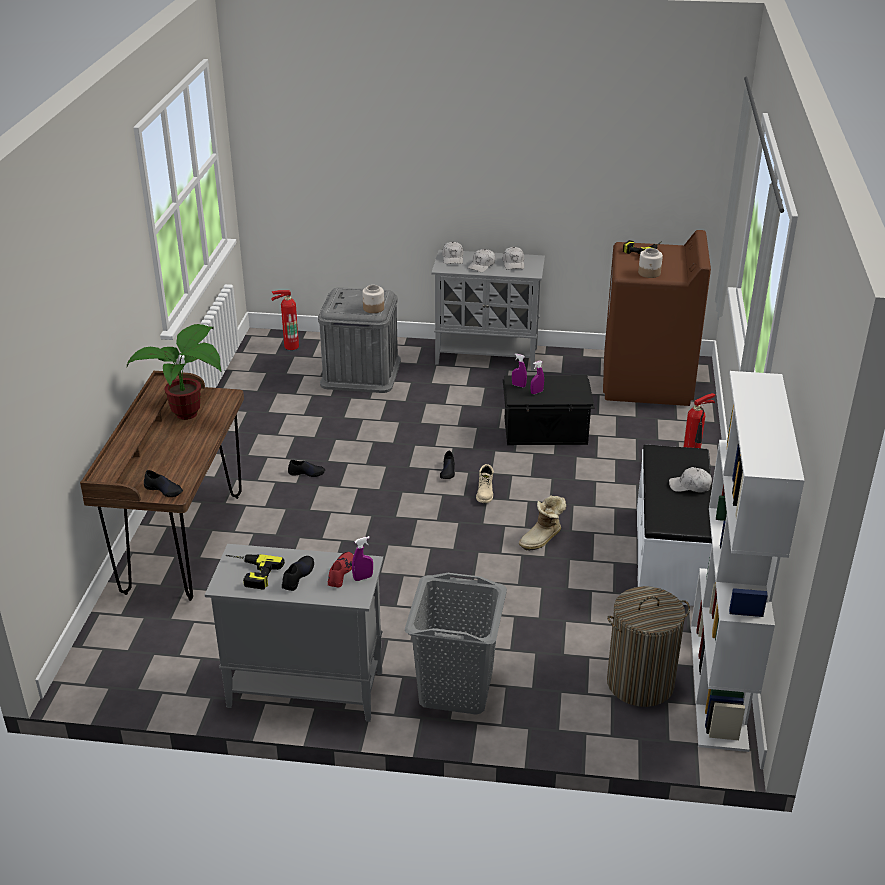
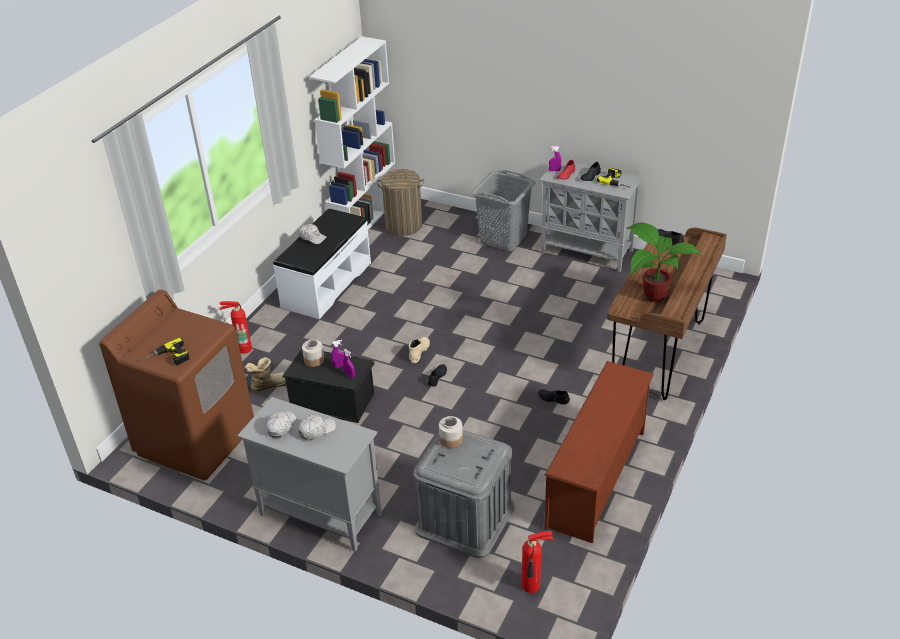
camera: 160 degrees left, 5 degrees up
(246, 415) = (598, 479): none -> brown shoe rack
(453, 258) = (339, 451): white cap -> none
(542, 539) = (400, 310): boot -> boot (269, 384)
(649, 273) = (197, 324): jar -> jar (314, 360)

